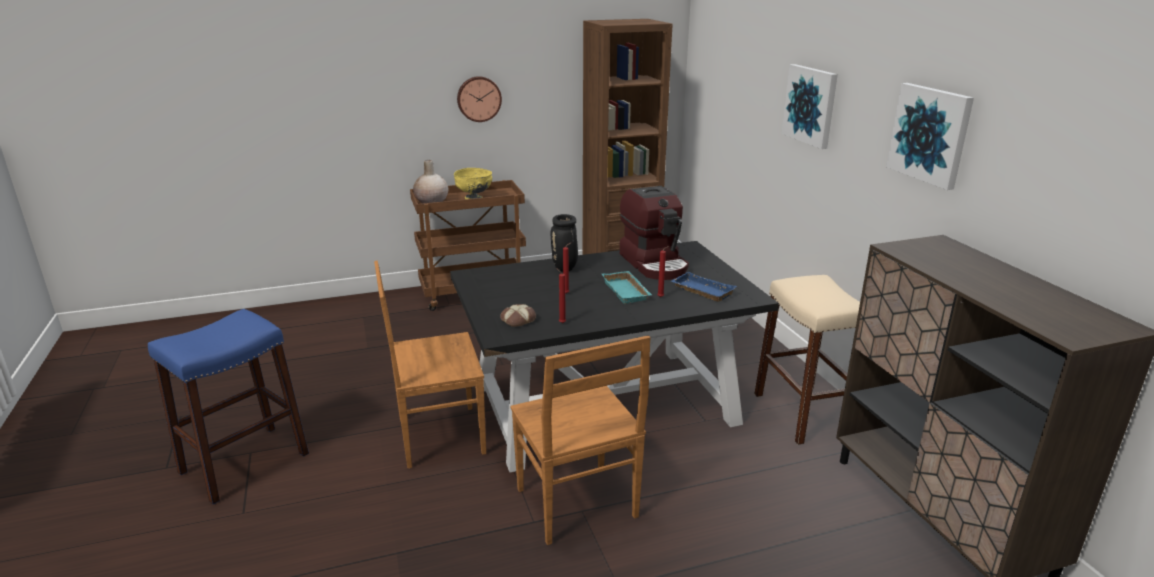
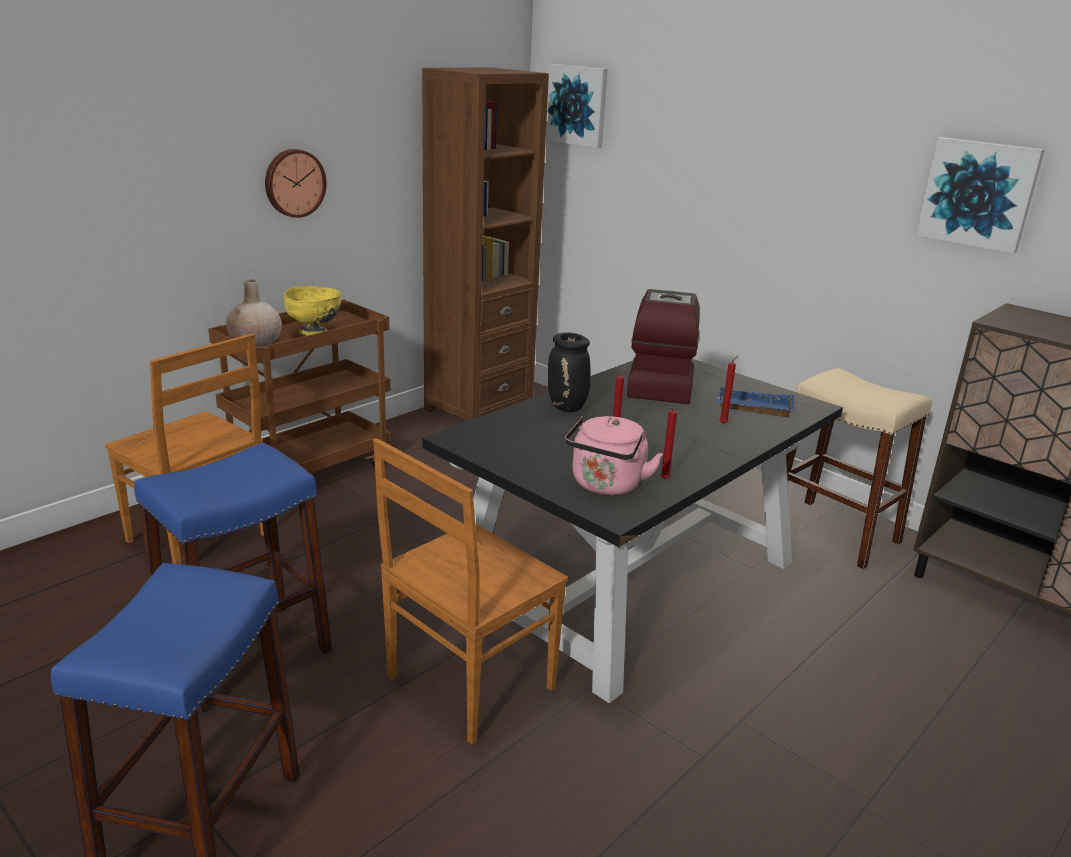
camera: 30 degrees left, 0 degrees up
(341, 386) = (245, 655): none -> blue stool
(518, 319) = (606, 486): bread -> pink kettle
(577, 505) = (729, 717): brown chair -> brown chair (200, 539)
(627, 291) = (679, 423): turquoise tray -> none
(655, 263) = (659, 384): coffee machine -> coffee machine turned 120 degrees counterclockwise
(810, 105) = (775, 171): picture -> picture (576, 105)

